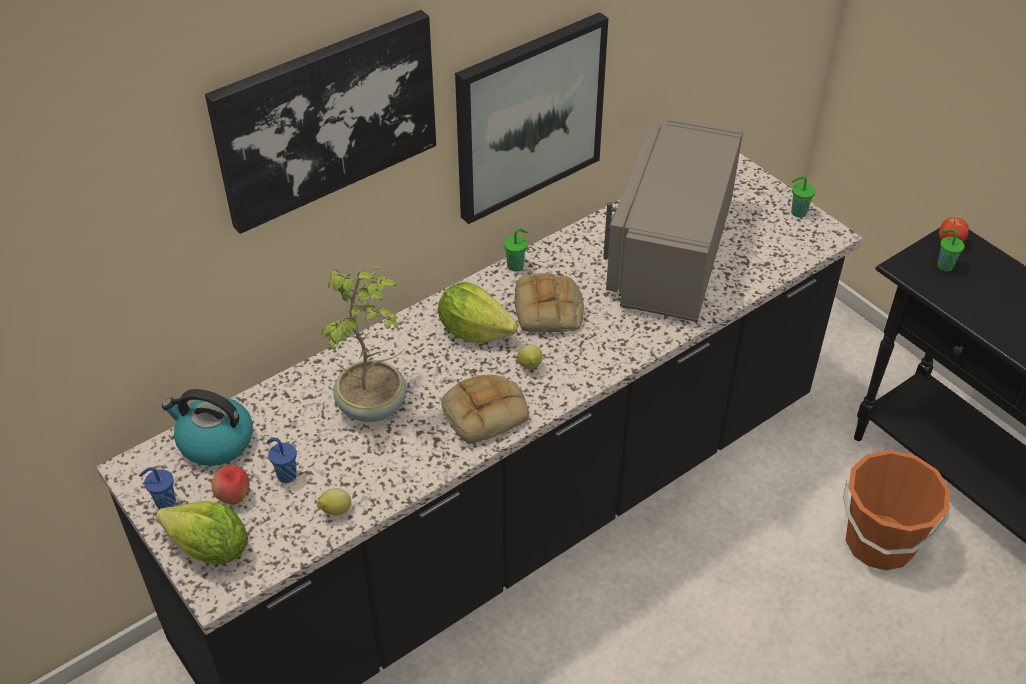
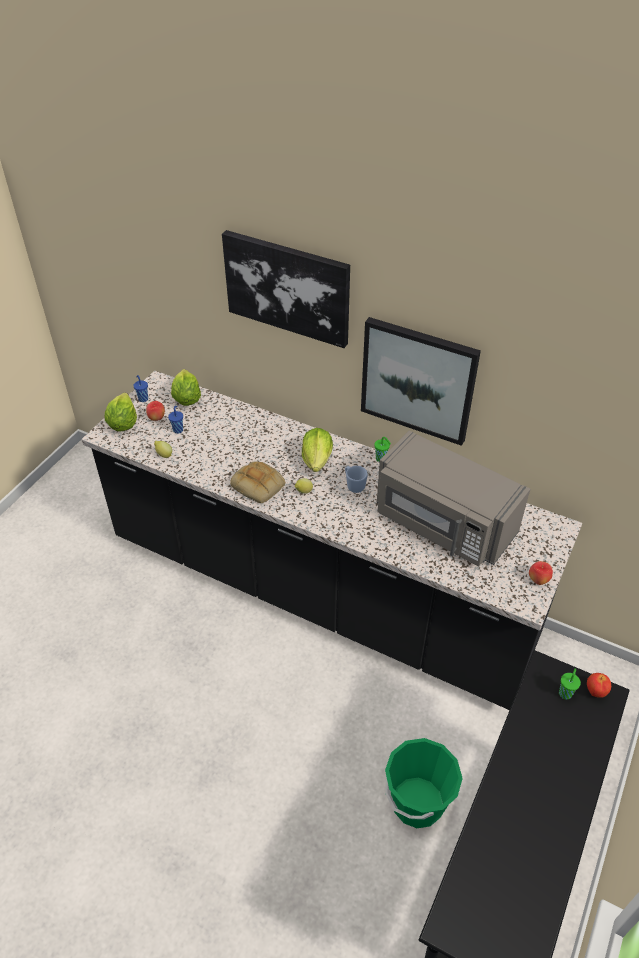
camera: 65 degrees right, 0 degrees up
(214, 442) = (186, 398): kettle -> lettuce
(374, 405) = (239, 442): potted plant -> none
(549, 310) = (354, 485): bread -> blue mug
(669, 254) = (443, 524): grey microwave -> grey microwave turned 135 degrees counterclockwise
(797, 212) = (538, 580): green cup -> apple
(879, 542) = (417, 802): orange bucket -> green bucket

